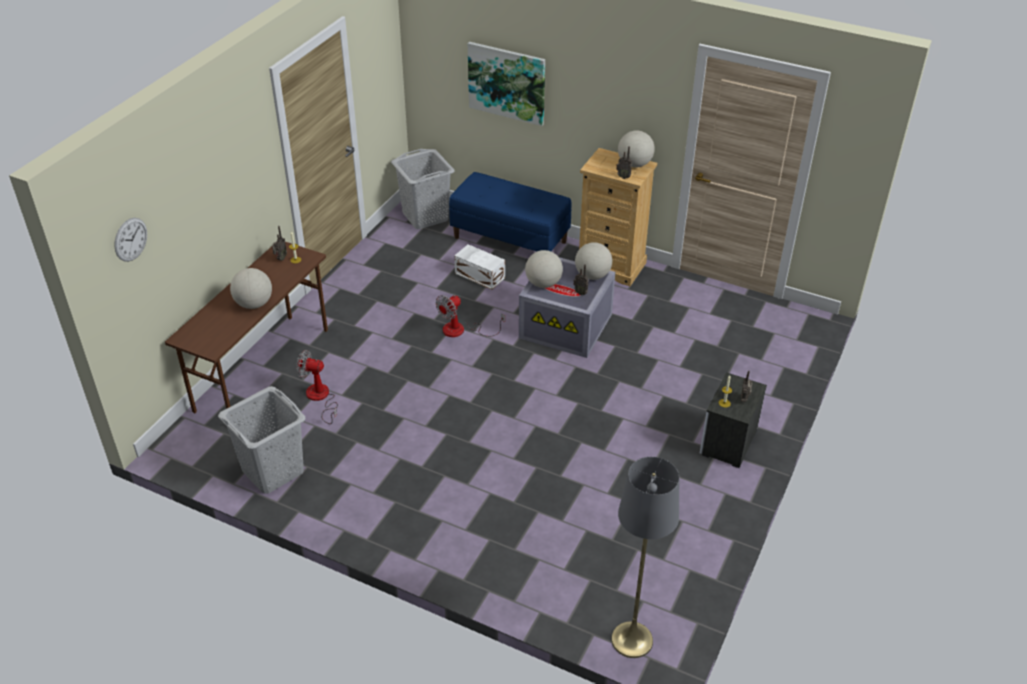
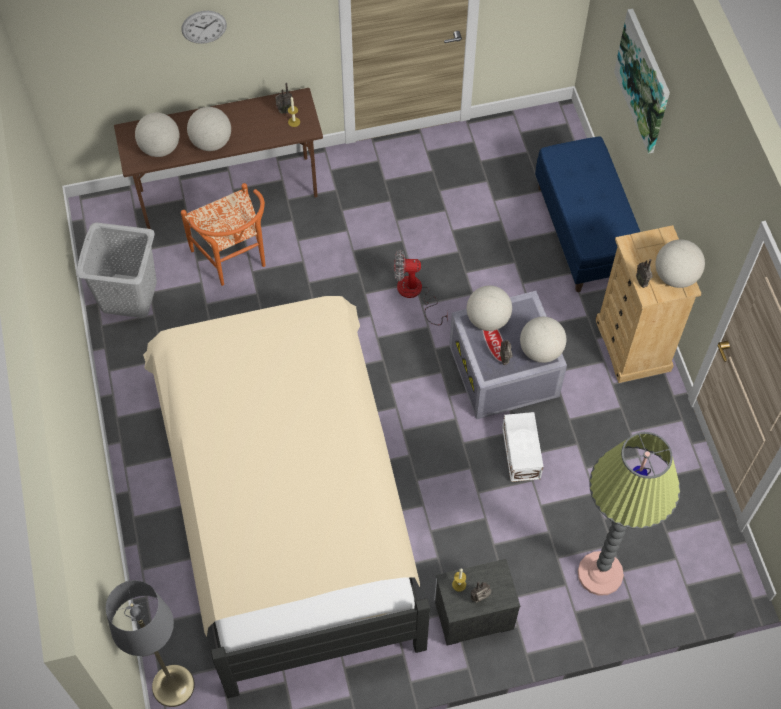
camera: 50 degrees right, 20 degrees up
(130, 239) = (84, 33): wall clock -> wall clock (204, 27)
(220, 330) = (160, 148): none -> globe
(320, 398) = (234, 260): fan -> orange chair
(425, 217) = (544, 141): grey laundry basket -> none
(479, 275) = (505, 249): white storage box -> white storage box (522, 452)
(545, 482) = (288, 499): none -> beige bed
(754, 369) = (600, 574): none -> floor lamp

